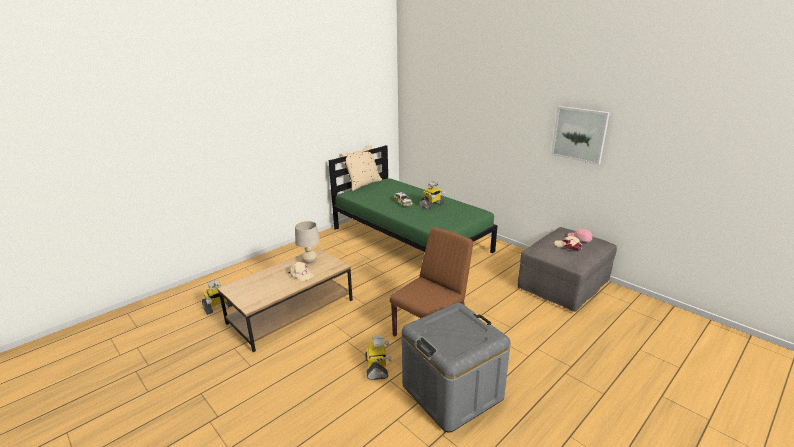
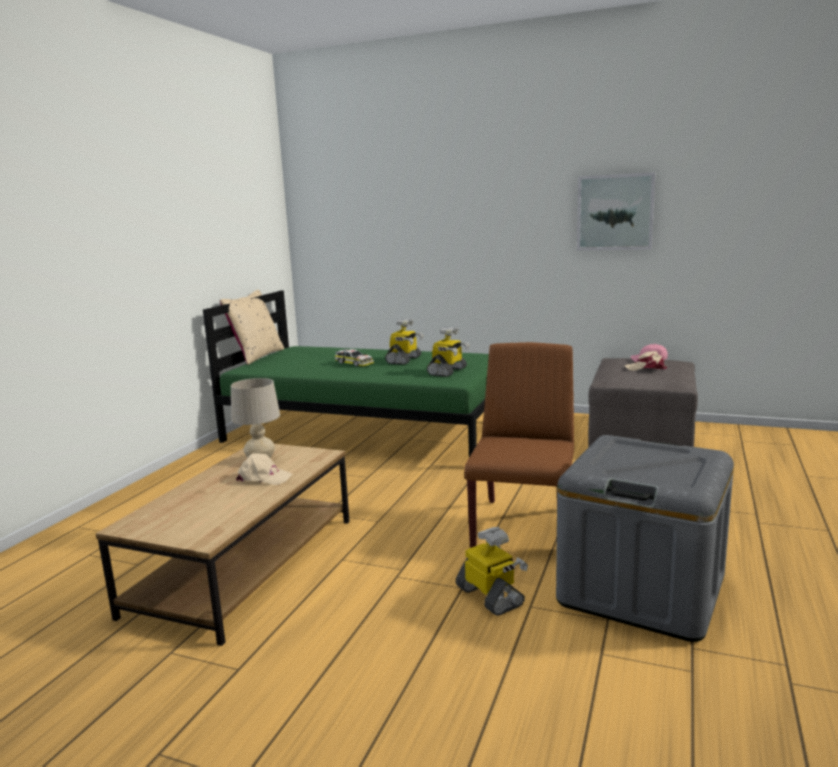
camera: 25 degrees left, 10 degrees down
(218, 307) = (70, 599): toy robot -> toy robot (448, 371)

